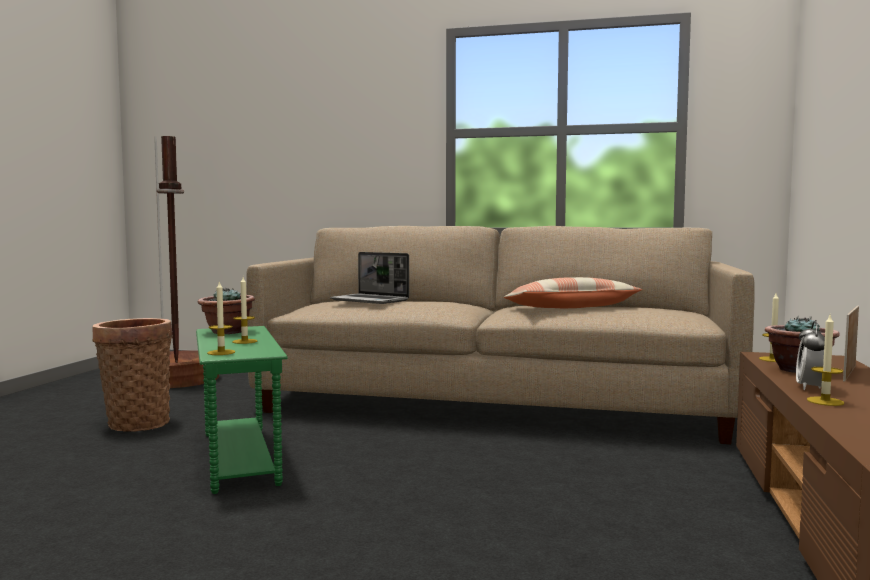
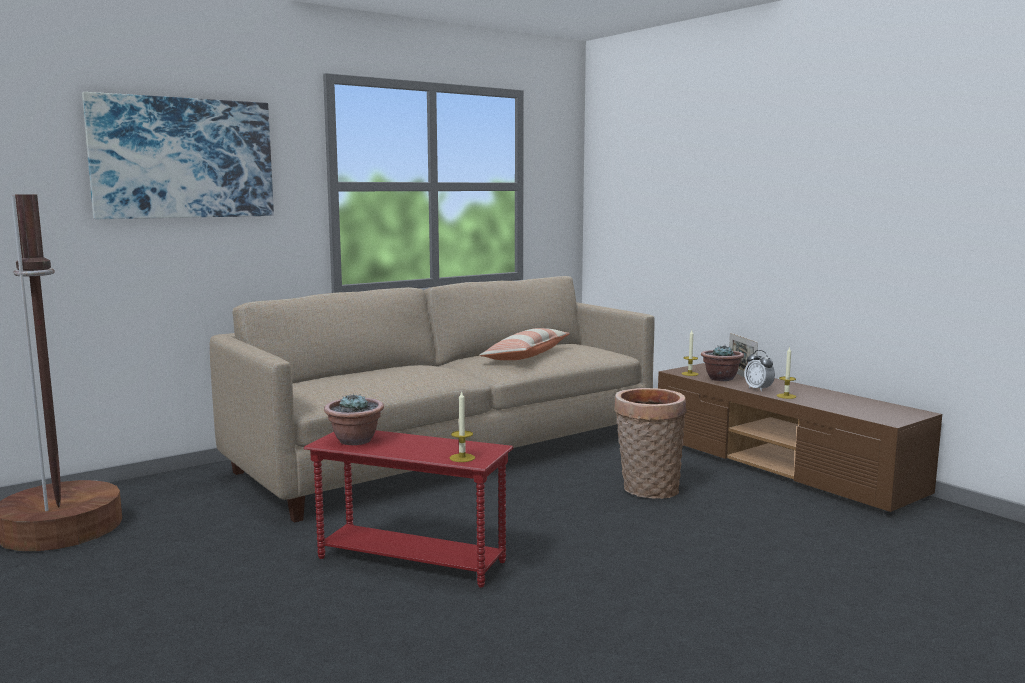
camera: 50 degrees left, 5 degrees up
(136, 423) = (201, 578): basket -> basket (647, 490)
(241, 458) = (411, 559): green side table -> red side table
(244, 341) = (422, 444): candle -> none
(324, 115) = (183, 158): none -> picture
(371, 300) = (366, 378): laptop -> none

